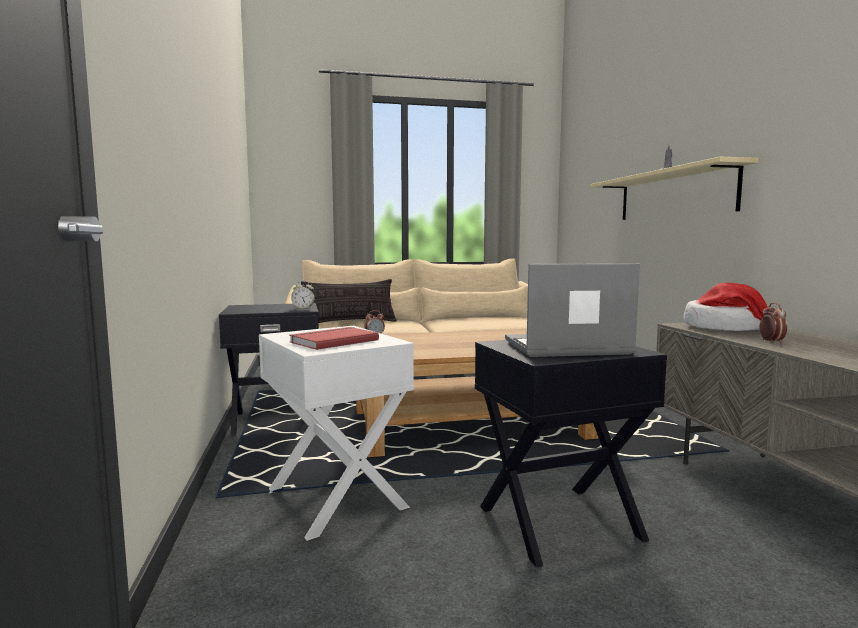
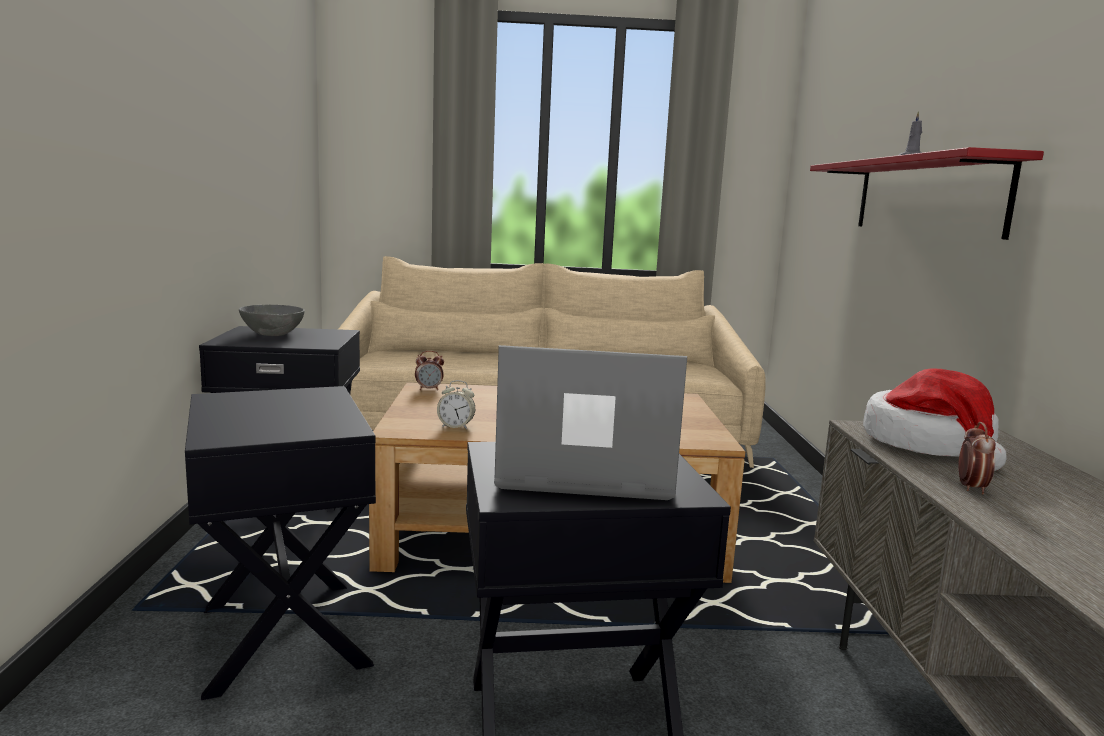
camera: 10 degrees right, 5 degrees up
(261, 307) = (273, 334): none -> grey bowl
(303, 309) = (323, 343): alarm clock -> alarm clock (456, 427)
(332, 341) = (266, 420): red book -> none
(334, 499) = (281, 636): white side table -> black side table
(350, 323) = (433, 355): pillow -> none
(673, 195) = (925, 196): beige shelf -> red shelf

